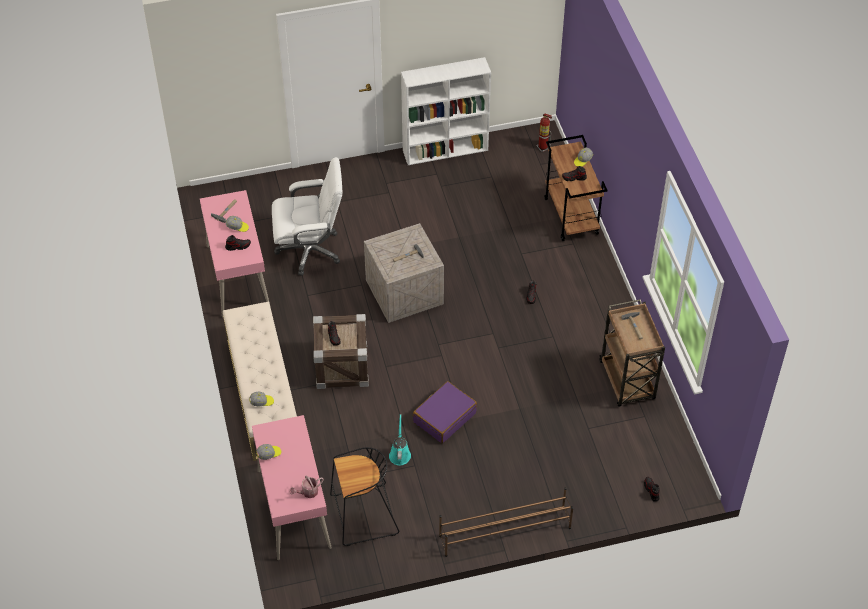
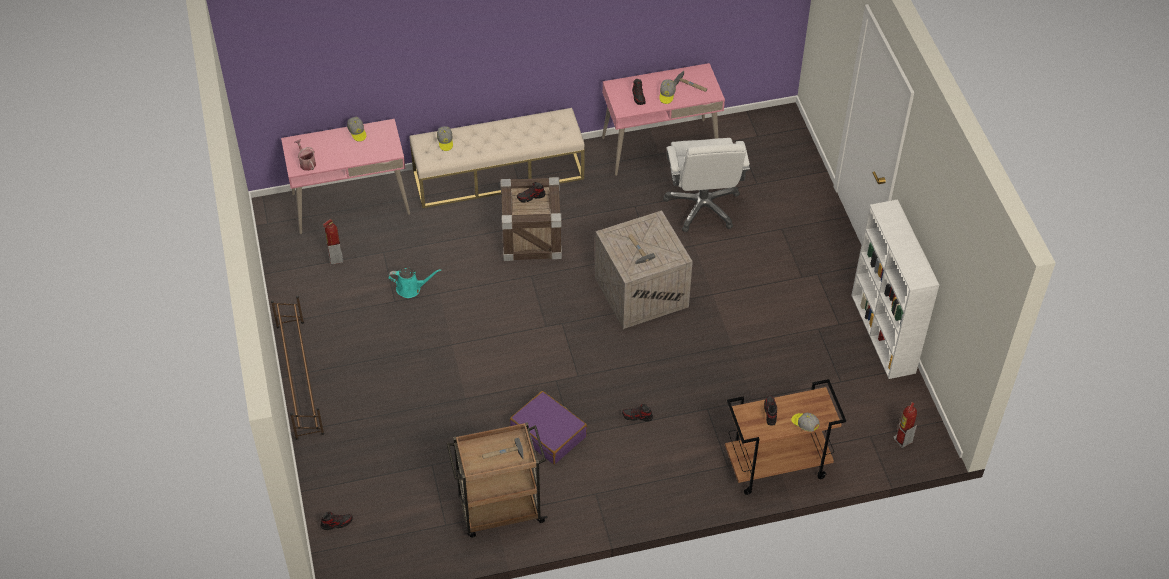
camera: 90 degrees right, 0 degrees up
(363, 516) = (335, 259): black stool -> fire extinguisher
(444, 417) = (457, 328): purple suitcase -> purple suitcase (548, 433)

